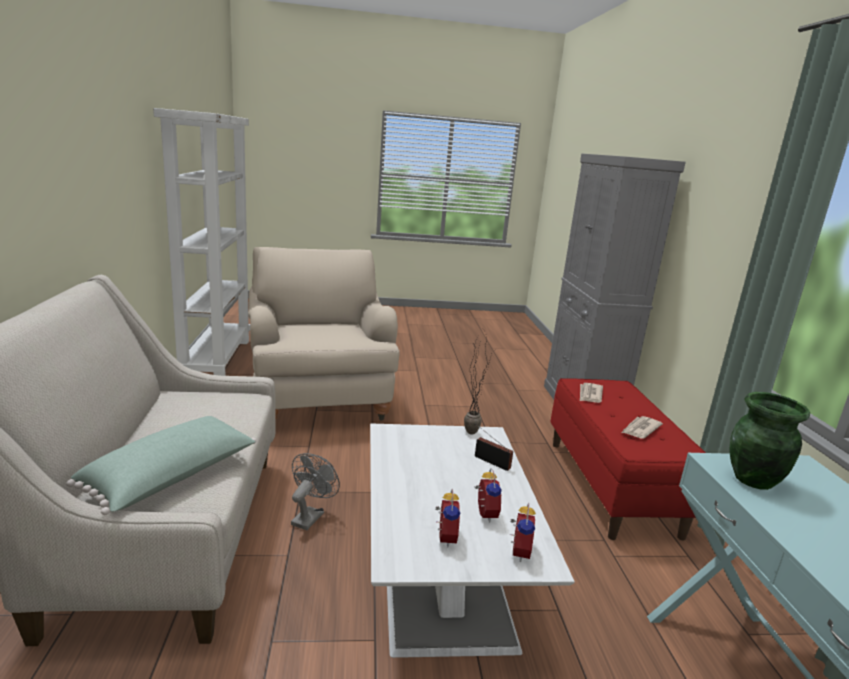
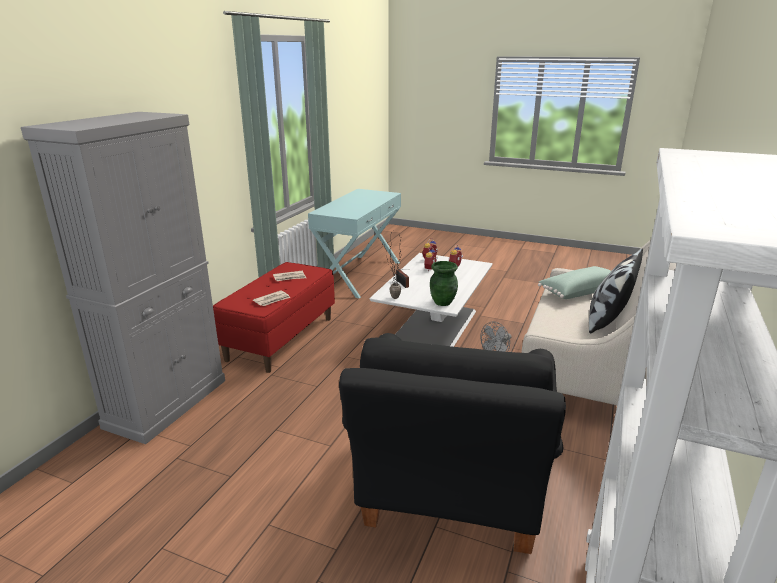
camera: 150 degrees left, 5 degrees up
(151, 424) = (607, 321): none -> pillow
(318, 397) = (450, 490): beige armchair -> black armchair
(753, 480) = (352, 212): green vase -> green vase (443, 302)

